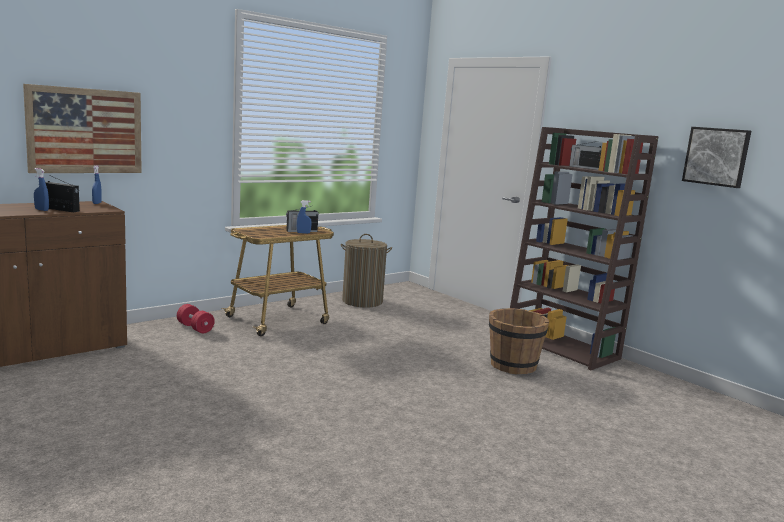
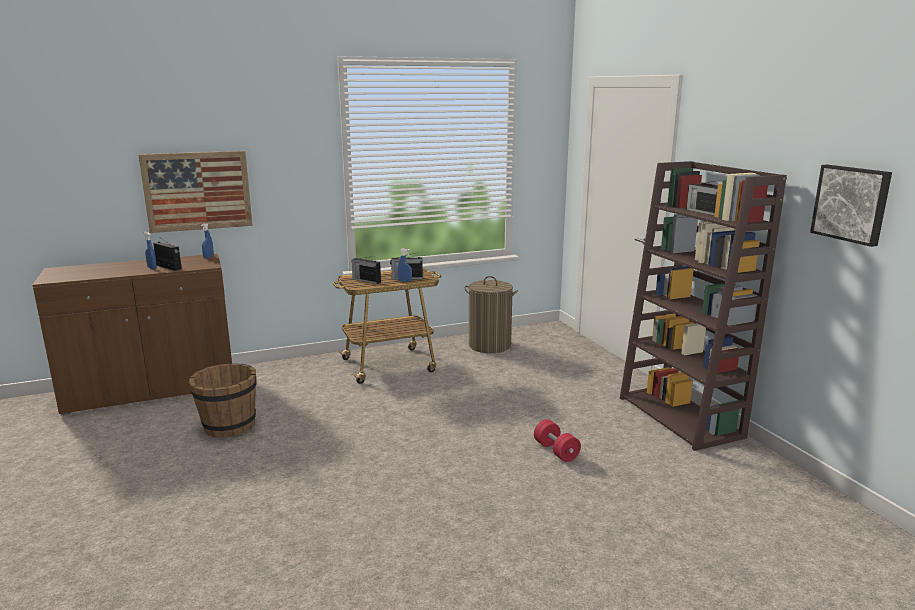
camera: 20 degrees right, 5 degrees up
(195, 328) = (306, 371): red dumbbell -> red dumbbell (556, 451)
(263, 232) = (366, 280): none -> radio
(512, 366) = (601, 437): brown bucket -> brown bucket (228, 426)

